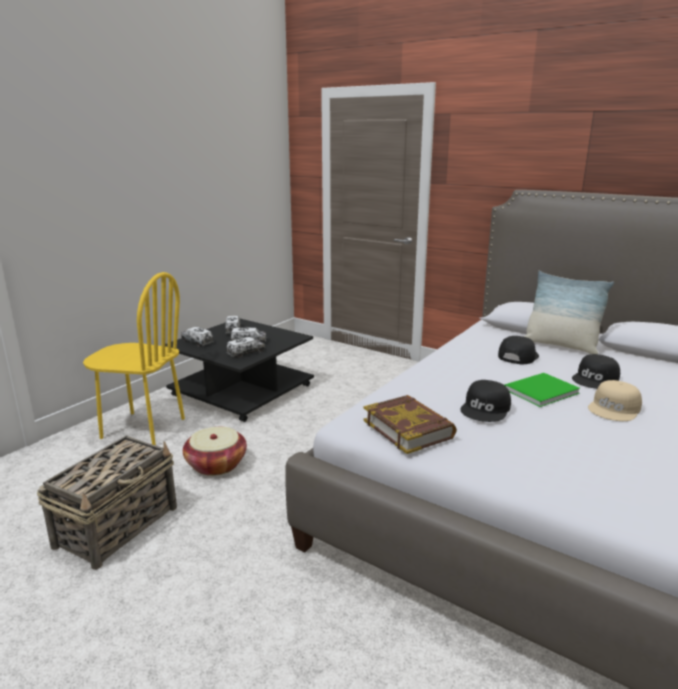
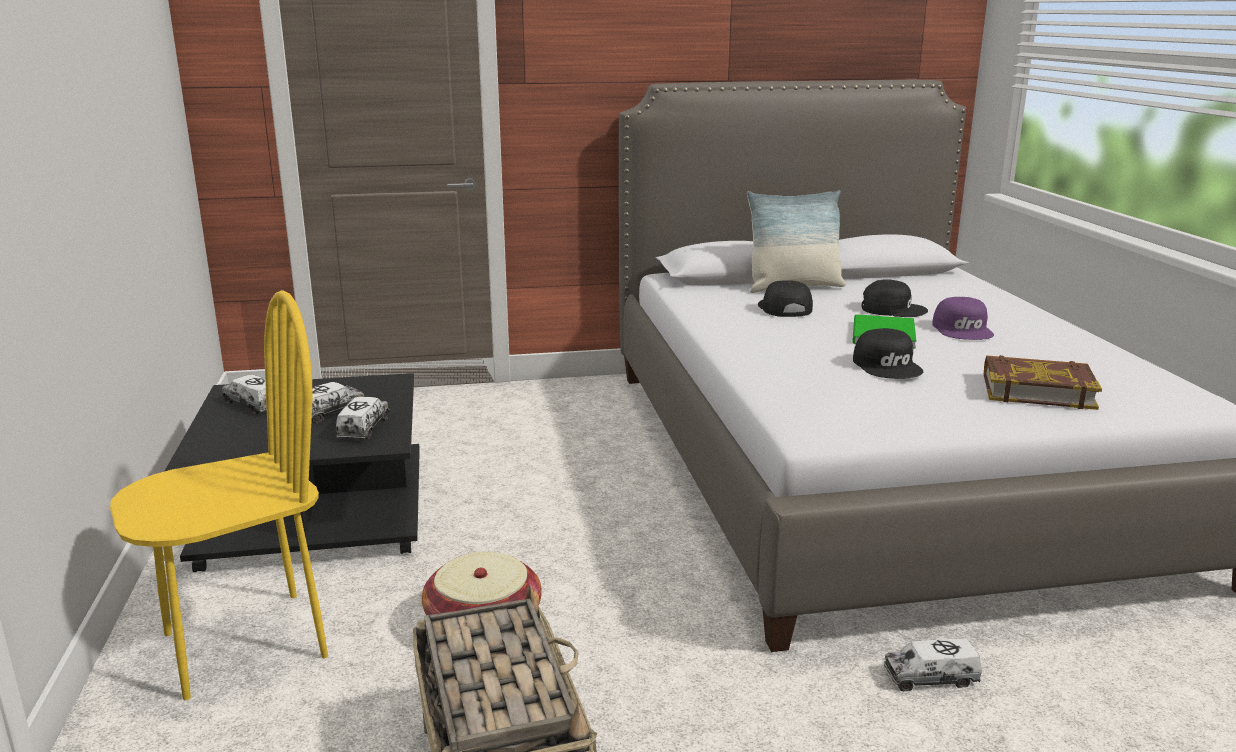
camera: 45 degrees left, 0 degrees up
(197, 342) = (230, 442): toy truck -> toy truck (930, 677)
(408, 429) = (877, 410): book -> book (1037, 390)
(596, 379) = (892, 309): black cap -> black cap turned 75 degrees counterclockwise
(615, 409) = (963, 329): beige cap -> purple cap

